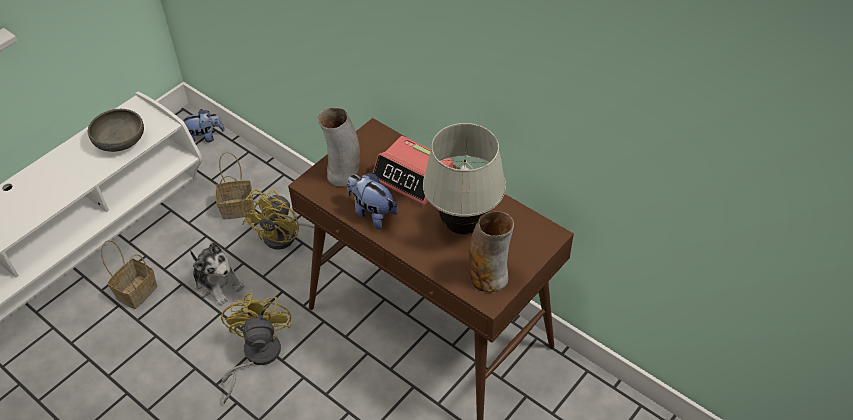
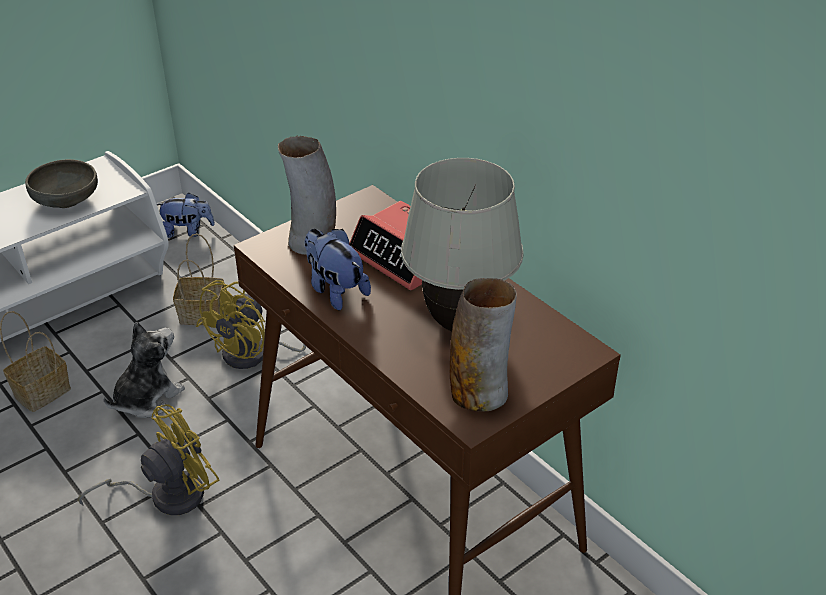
camera: 10 degrees right, 10 degrees down
(218, 284) = (147, 398): plush toy -> plush toy turned 105 degrees counterclockwise
(256, 356) = (166, 495): yellow fan -> yellow fan turned 45 degrees clockwise

